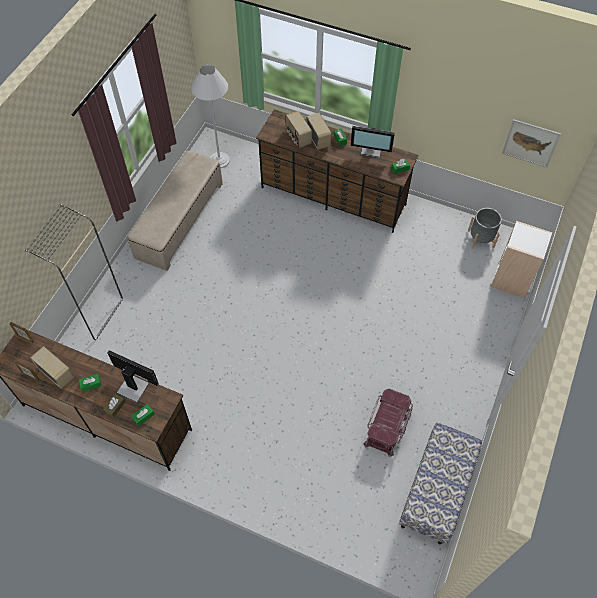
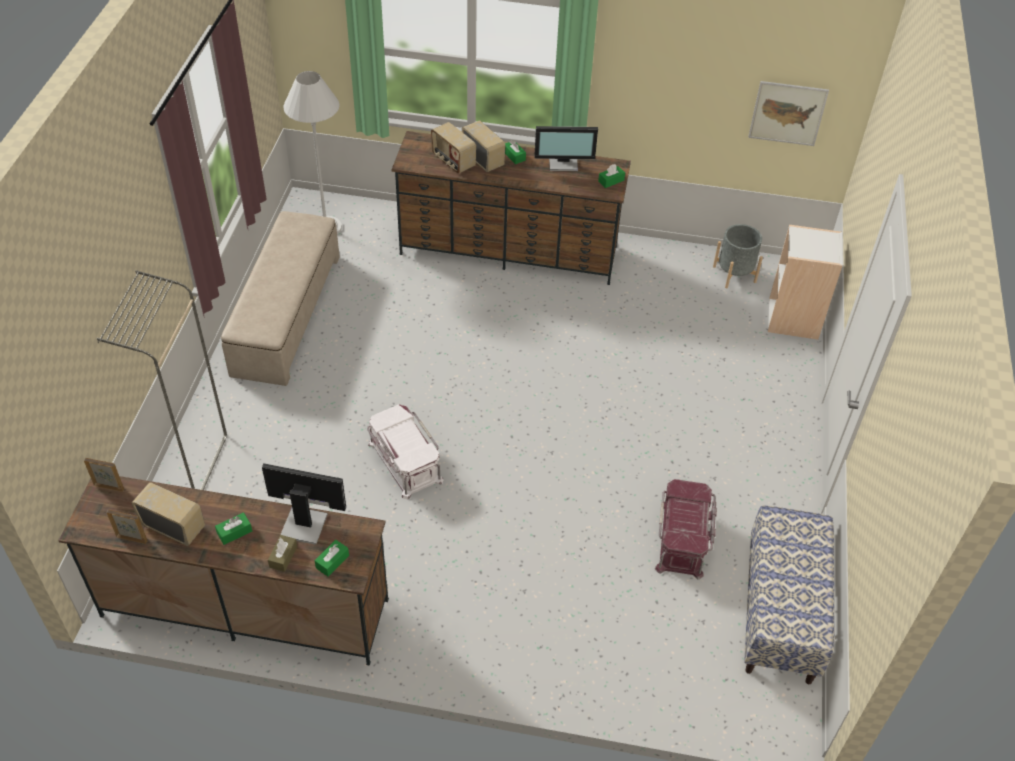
camera: 15 degrees left, 10 degrees down
(225, 338) = (404, 462): none -> white storage box

